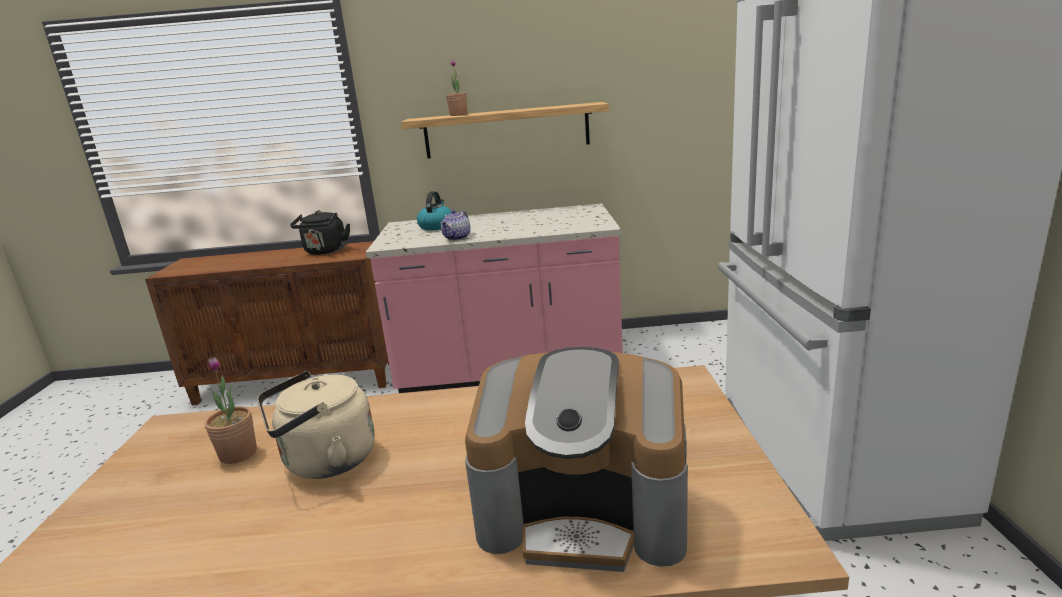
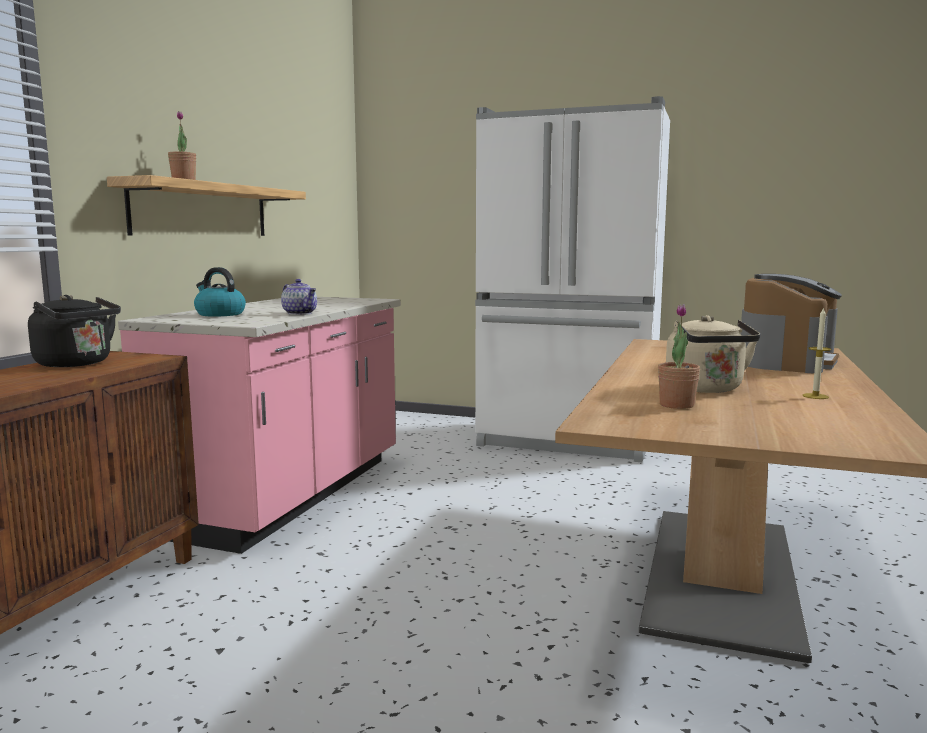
camera: 70 degrees left, 10 degrees down
(286, 548) = (815, 396): none -> candle

